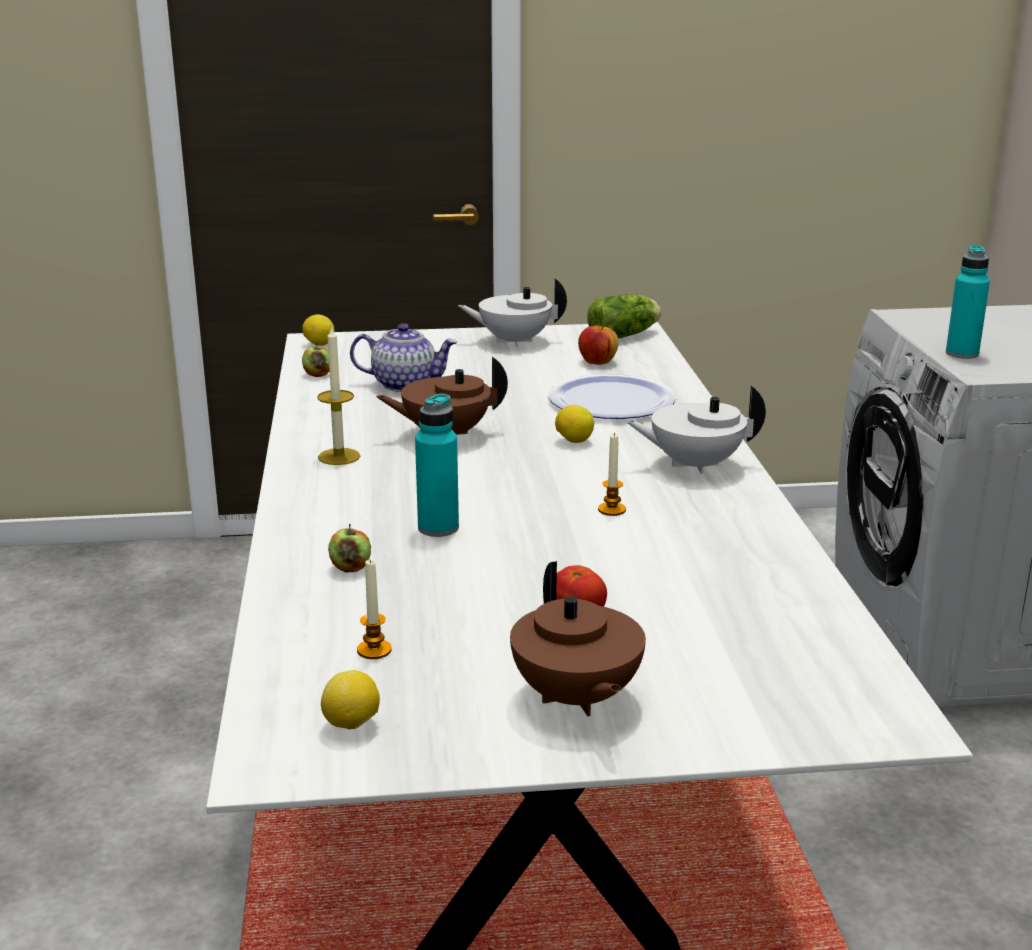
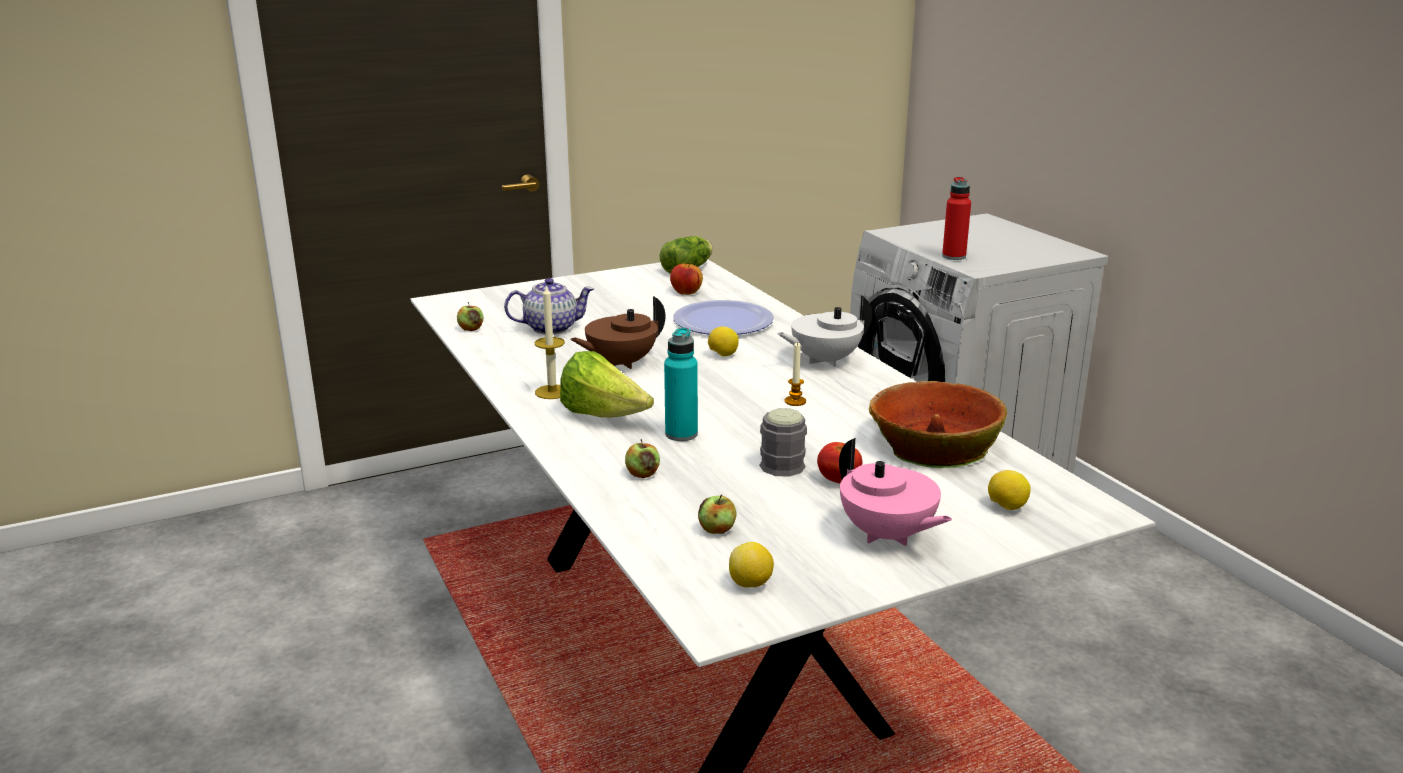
camera: 20 degrees left, 0 degrees up
(318, 345) = (448, 304): lemon -> lemon (1006, 507)
(370, 492) = (603, 416): none -> lettuce
(374, 650) = (717, 530): candle -> apple
(514, 341) = (606, 283): white teapot -> none
(531, 582) = (785, 462): none -> grey mug
(575, 698) = (887, 535): brown teapot -> pink teapot
(746, 590) = (934, 442): none -> bowl
(962, 354) = (954, 256): turquoise bottle -> red bottle

